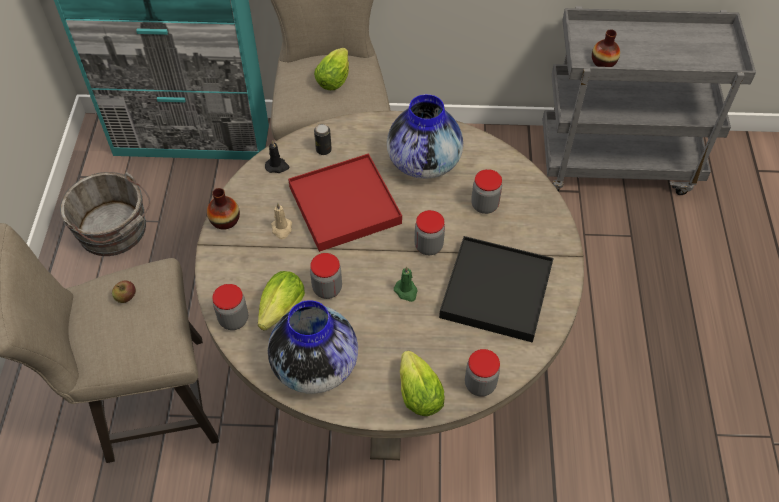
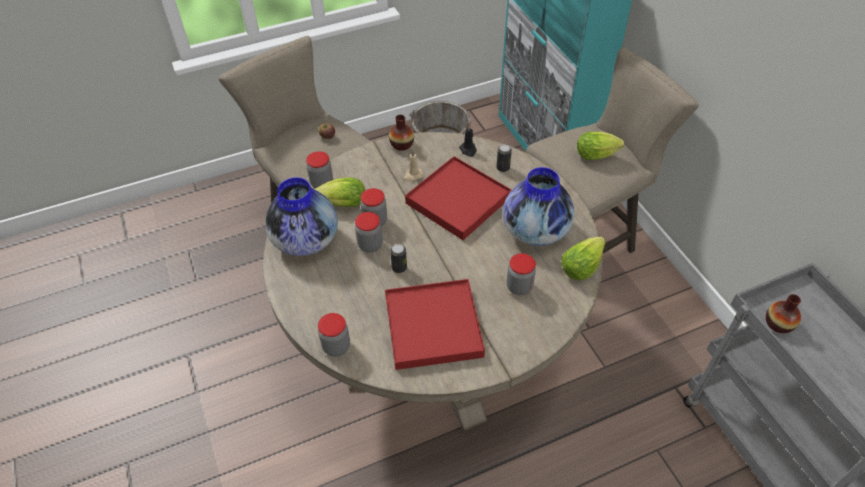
camera: 65 degrees right, 5 degrees down
(406, 291) = (399, 267): green candle -> can
(417, 391) = (311, 308): lettuce -> lettuce (583, 265)
(428, 246) = (451, 265): jar -> jar (370, 245)
(496, 292) = (433, 326): black tray -> red tray

